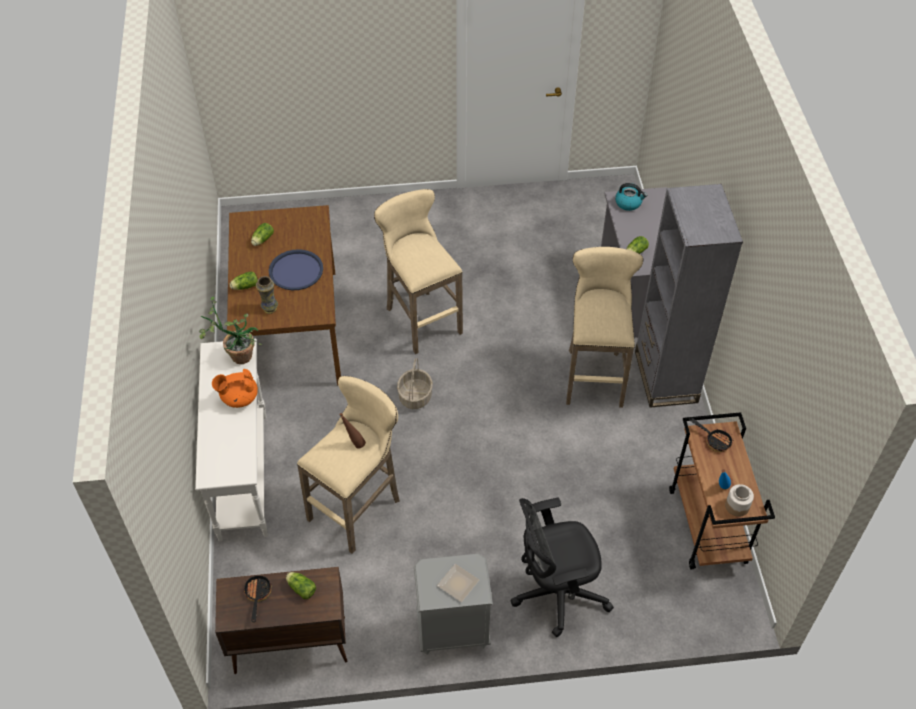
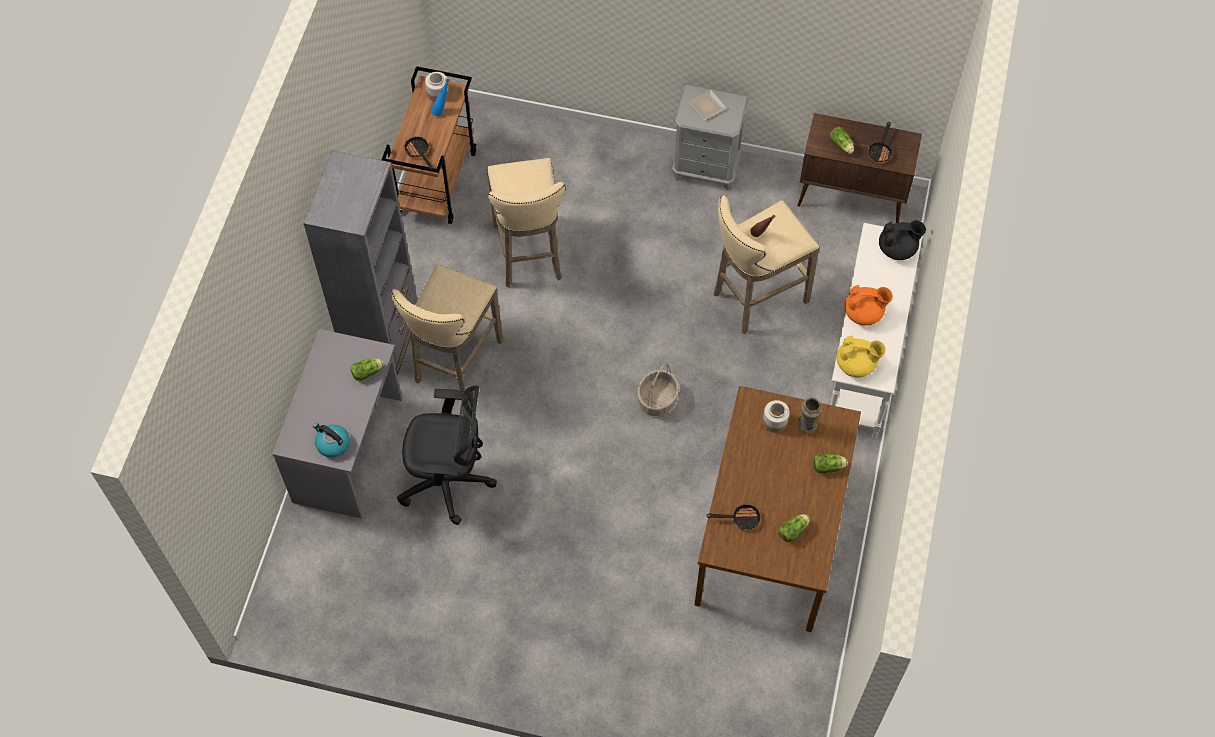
camera: 160 degrees left, 10 degrees up
(217, 466) = (898, 249): none -> black teapot
(237, 354) = (856, 364): potted plant -> yellow teapot
(296, 271) = (764, 470): blue tray -> none
(297, 305) = (775, 421): none -> jar
(304, 236) = (741, 519): none -> frying pan
(421, 318) = (614, 498): beige stool -> beige stool (529, 255)
(555, 593) = (604, 169): black office chair -> black office chair (449, 481)

